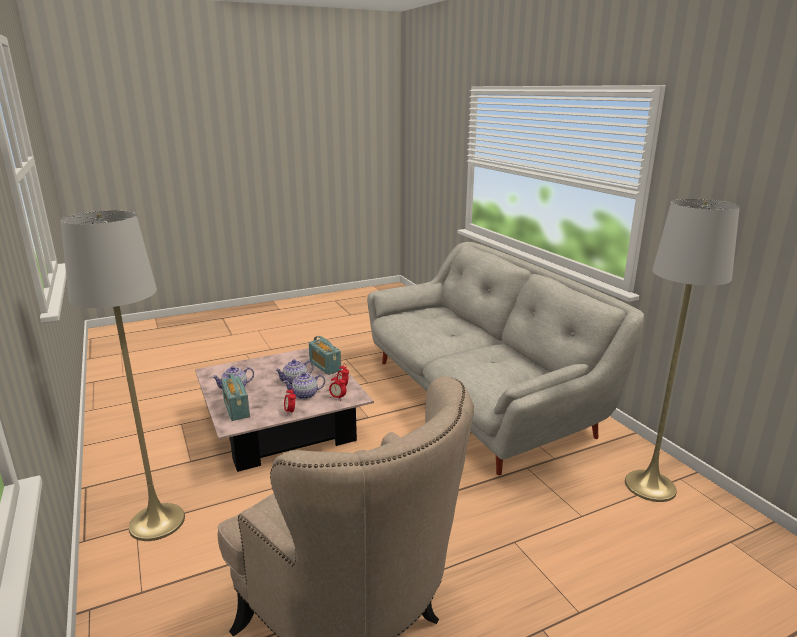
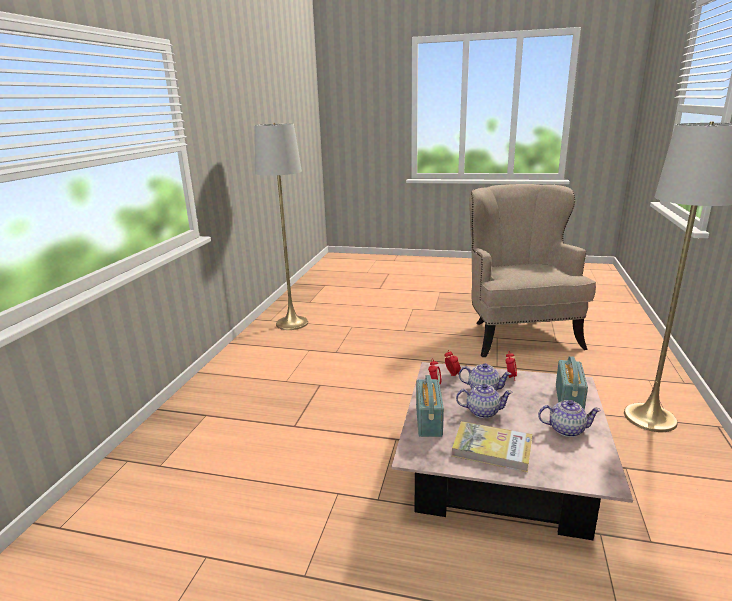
camera: 140 degrees left, 0 degrees up
(277, 365) = (492, 449): none -> book
(478, 399) = (267, 411): grey sofa -> none

